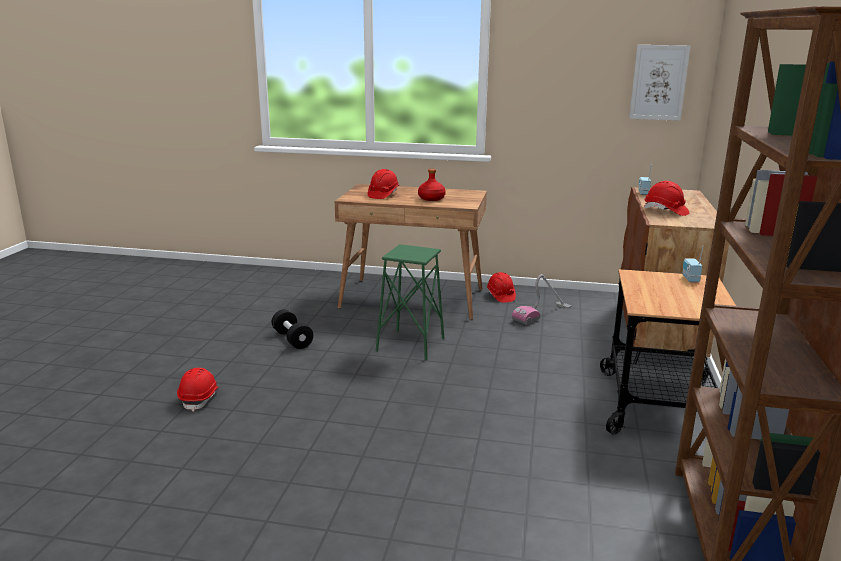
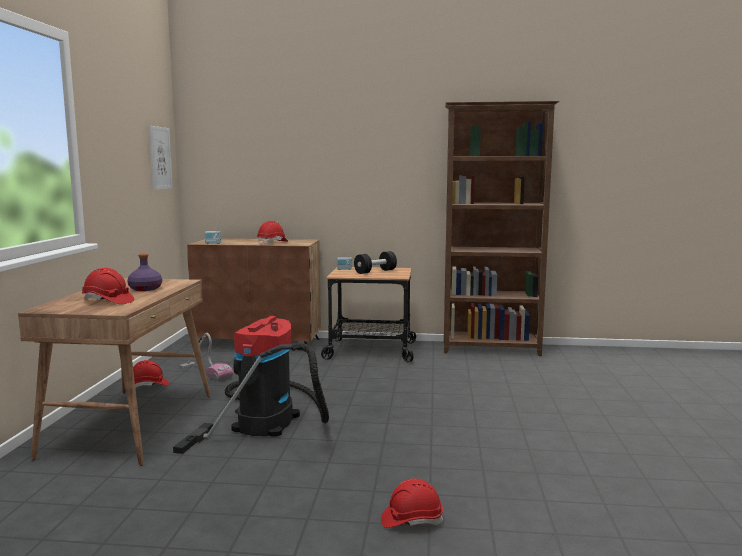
camera: 95 degrees left, 10 degrees down
(292, 339) = (242, 484): black dumbbell -> black dumbbell (375, 271)
(410, 345) = (267, 420): green stool -> vacuum cleaner
(431, 199) = (146, 289): red bottle -> purple bottle

